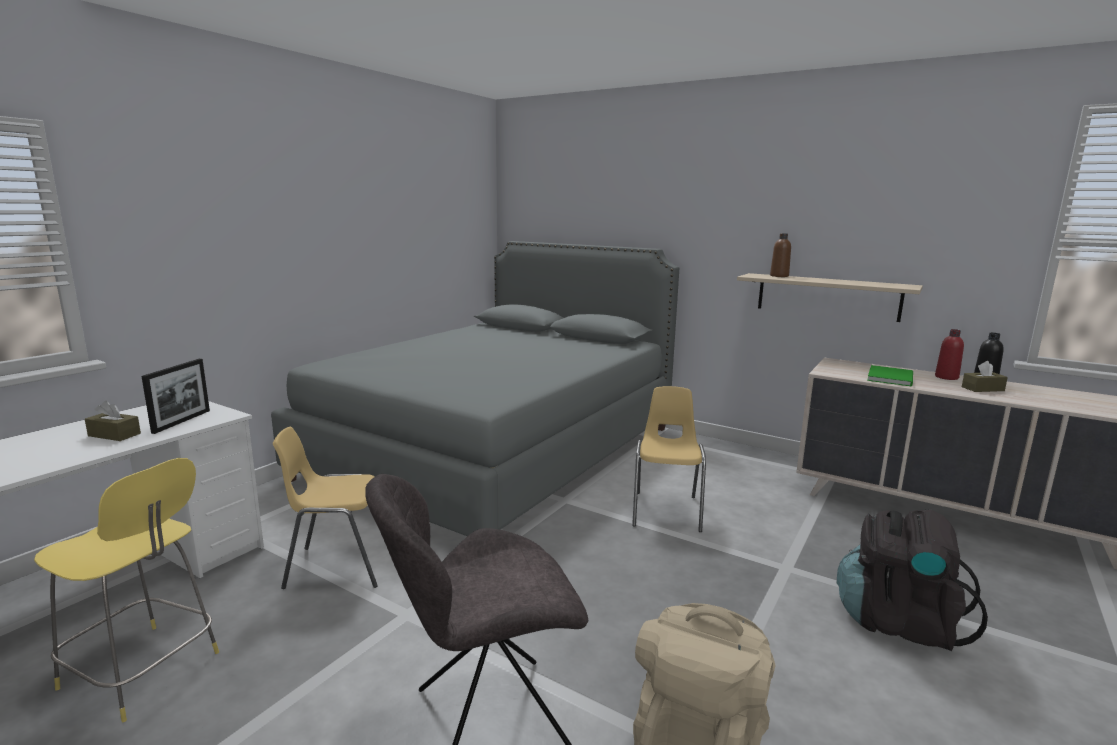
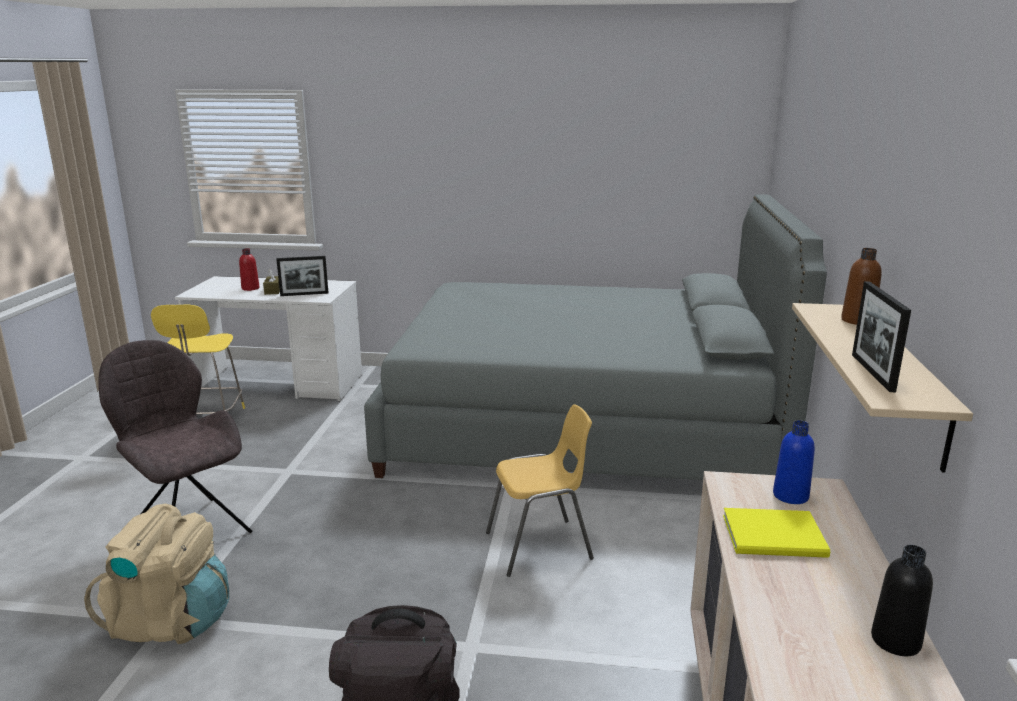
camera: 65 degrees right, 5 degrees up
(338, 566) = (333, 430): yellow chair -> none
(844, 367) = (790, 496): none -> blue bottle
(868, 284) = (872, 372): none -> picture frame
(891, 377) = (777, 537): green book -> yellow book
(946, 377) = (866, 595): red bottle -> red bottle (250, 288)
(982, 389) = (821, 631): brown tissue box -> none

